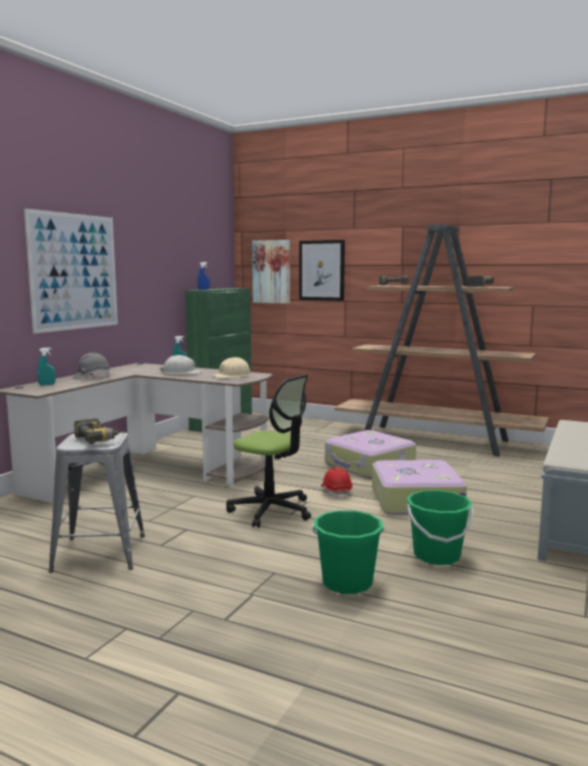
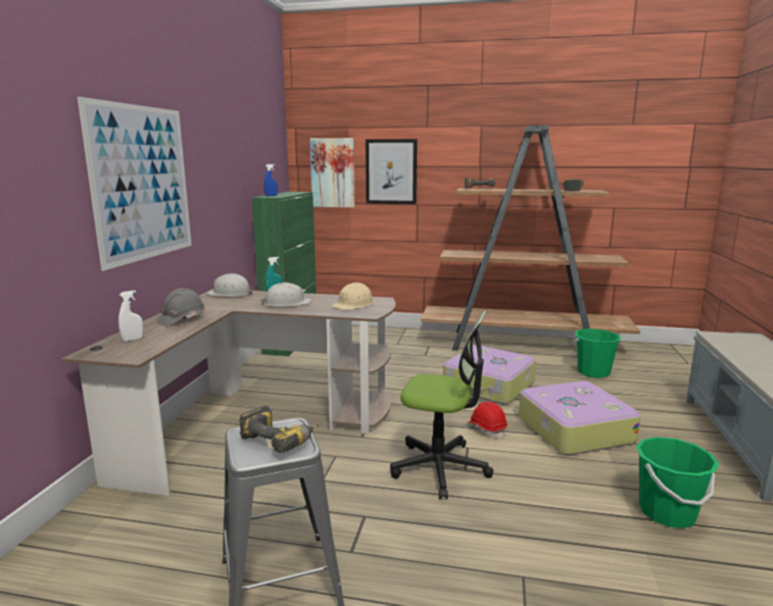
camera: 15 degrees left, 5 degrees up
(47, 384) = (132, 339): turquoise spray bottle -> white spray bottle
(145, 365) = (230, 293): none -> white hard hat
(347, 583) = (617, 579): green bucket -> green bucket (593, 372)

